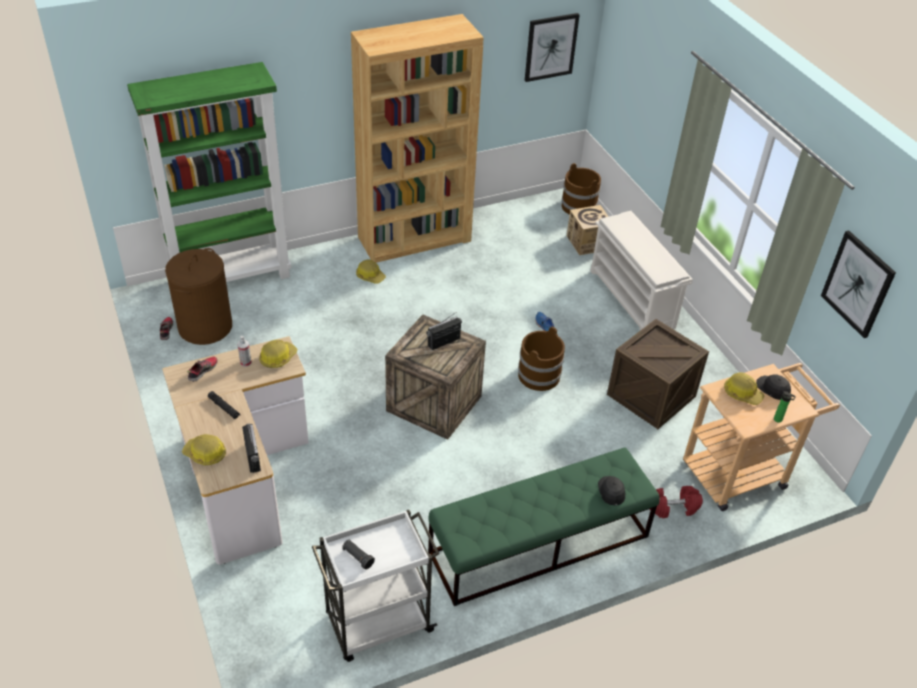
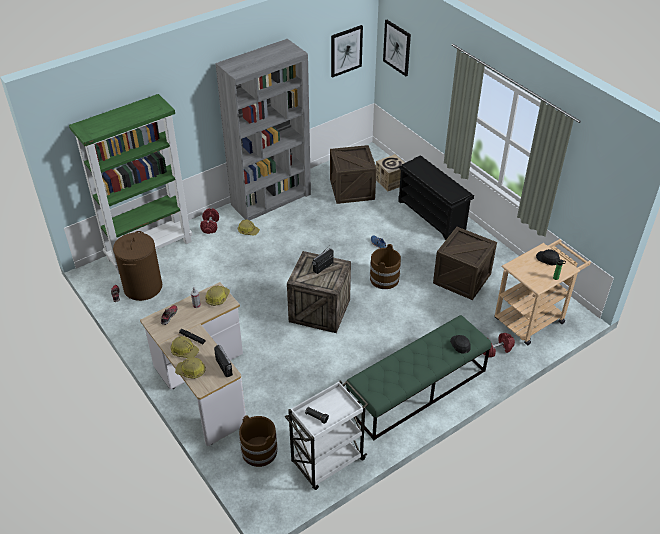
camera: 10 degrees left, 0 degrees up
(321, 260) = (210, 225): none -> red dumbbell
(415, 239) = (271, 199): brown bookcase -> grey bookcase
(530, 244) = (352, 189): none -> crate
(579, 206) = (377, 157): brown bucket -> brown bucket (259, 451)
(633, 299) = (432, 216): white shoe rack -> black shoe rack
(742, 393) = (529, 265): hard hat -> hard hat (184, 351)
(858, 284) = (590, 182): picture -> picture (397, 47)

